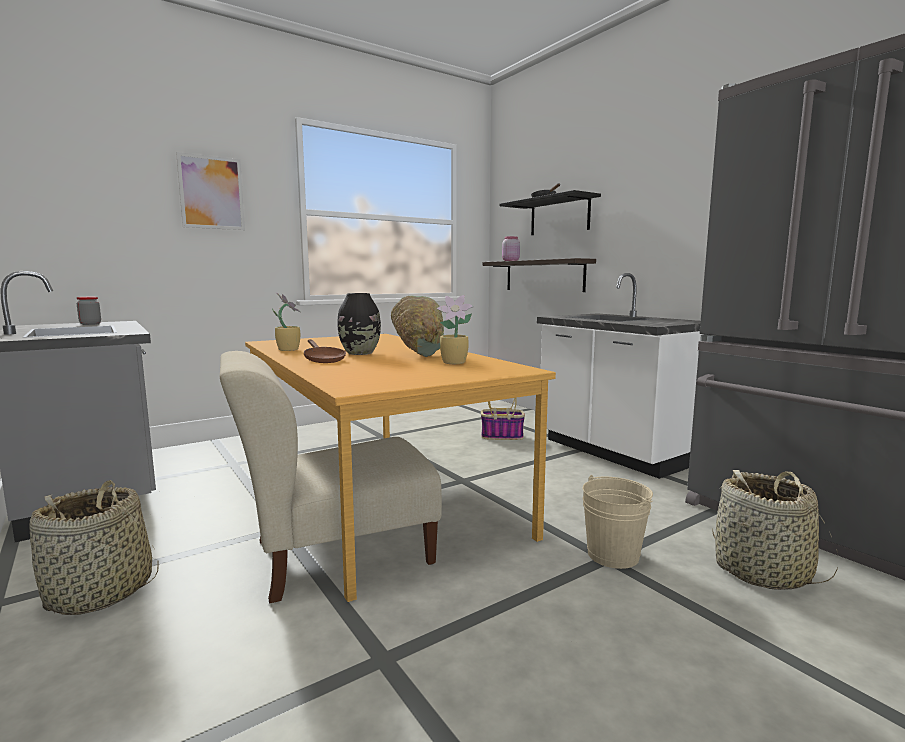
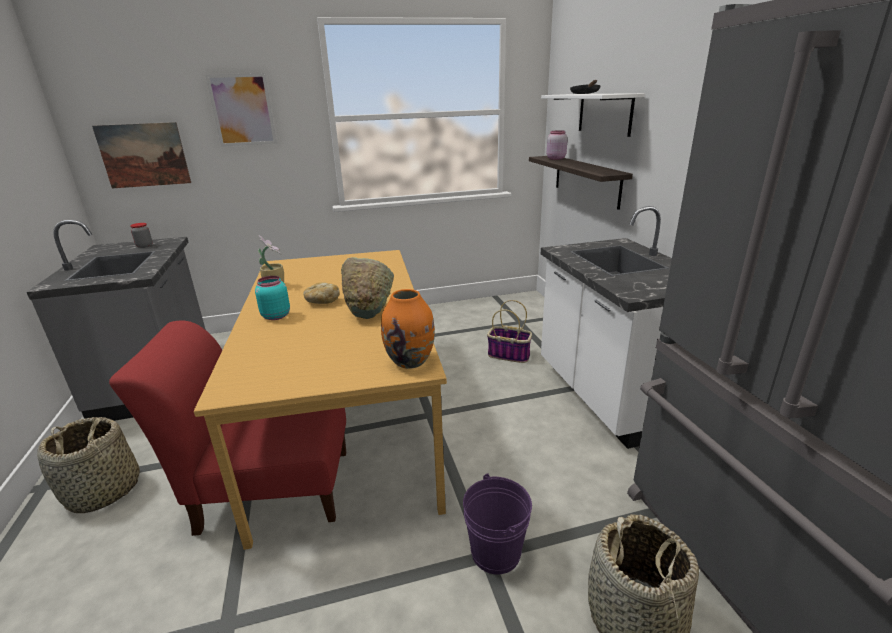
camera: 20 degrees right, 15 degrees up
(88, 228) = (144, 155): none -> picture
(323, 360) = (275, 316): brown frying pan -> turquoise jar
(335, 554) = (269, 490): beige chair -> red chair
(360, 353) = (322, 302): black vase -> bread
(455, 363) = (376, 338): potted plant -> none
(509, 368) = (410, 361): none -> orange vase
(559, 216) = (604, 113): black shelf -> white shelf
(613, 555) = (496, 552): beige bucket -> purple bucket

